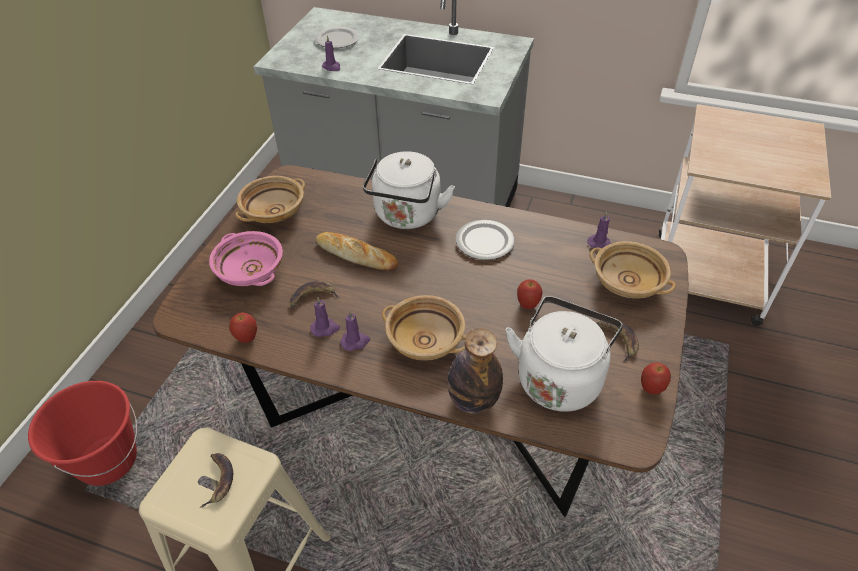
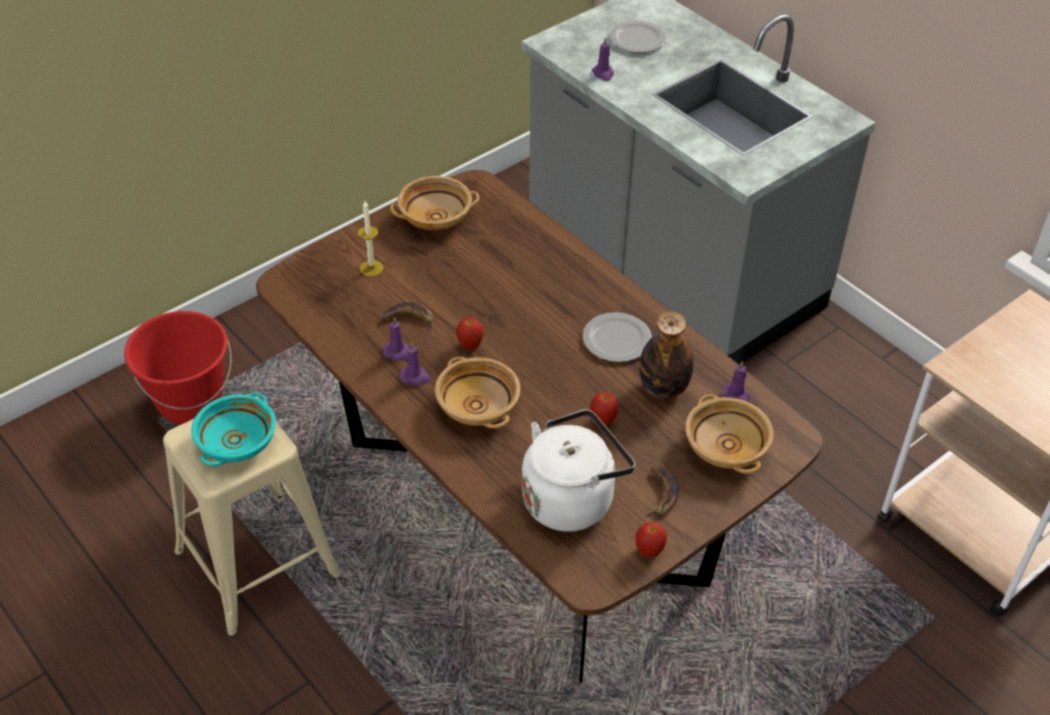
camera: 30 degrees right, 0 degrees up
(218, 479) = (237, 443): banana -> turquoise bowl
(247, 338) = (326, 329): apple -> apple (470, 345)
(250, 271) = (371, 268): pink bowl -> candle
(356, 255) = (480, 296): bread -> none
(407, 216) = (561, 278): white kettle -> none
(473, 400) = (476, 478): bottle -> bottle (663, 388)

